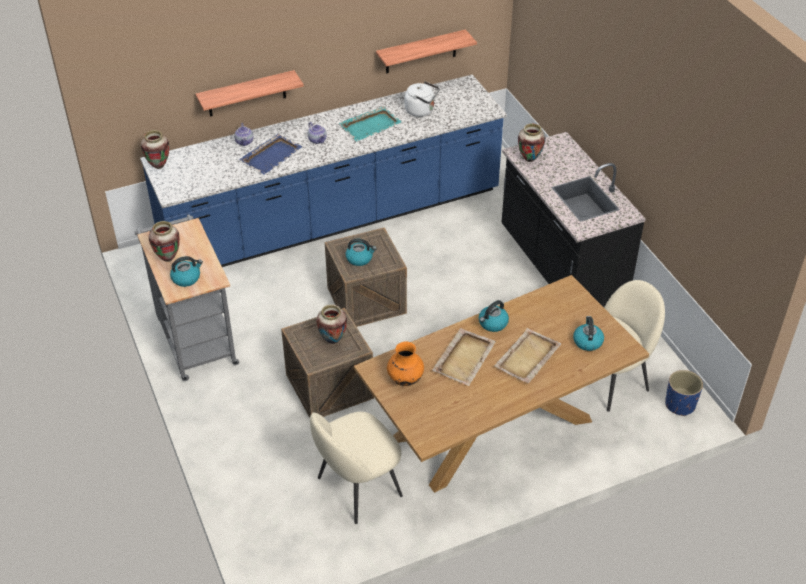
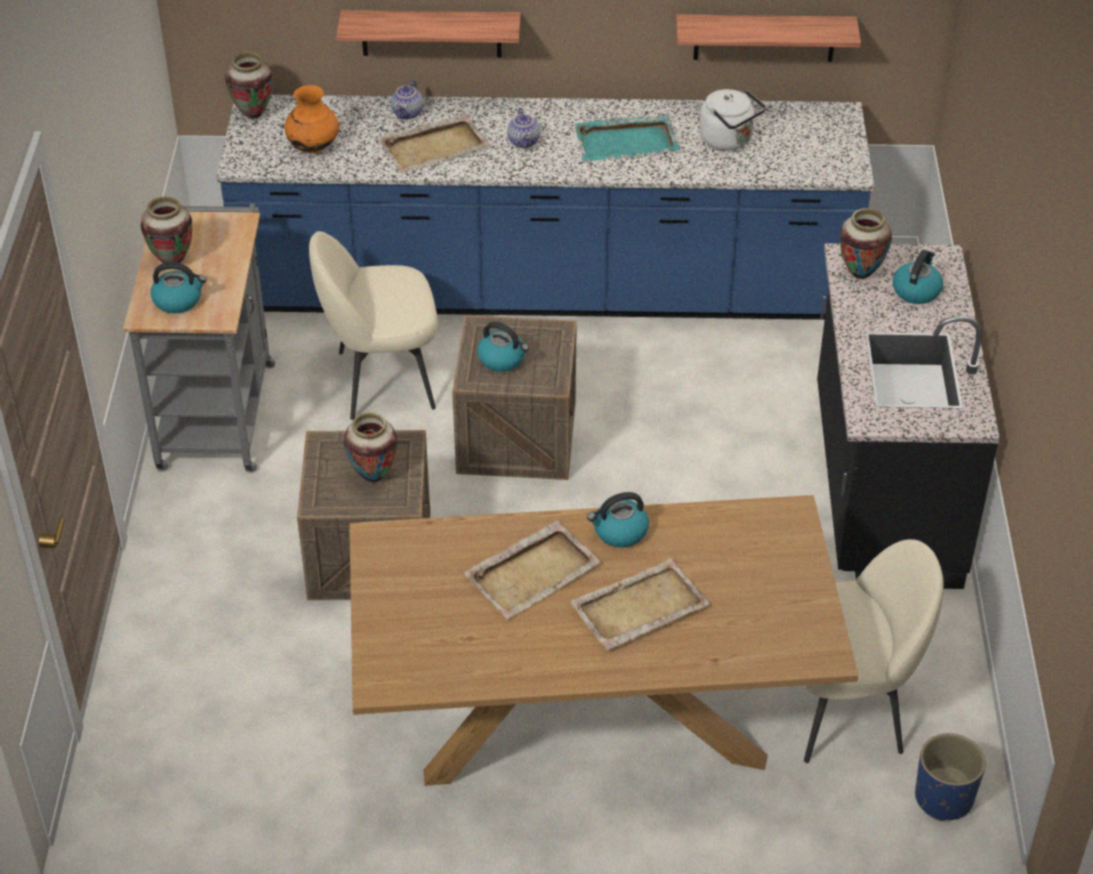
camera: 25 degrees right, 0 degrees up
(271, 155) = (435, 146): blue tray -> beige tray
(357, 488) = (309, 731): beige chair -> beige chair (382, 380)
(405, 379) = (414, 572): orange vase -> orange vase (313, 147)
(587, 341) = (761, 616): kettle -> kettle (916, 290)

